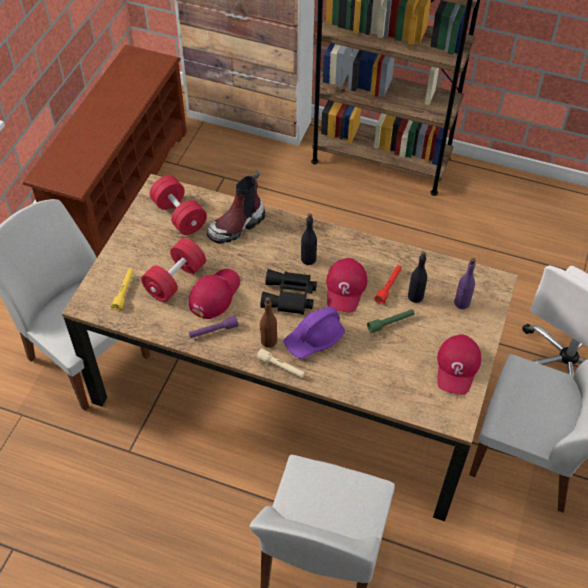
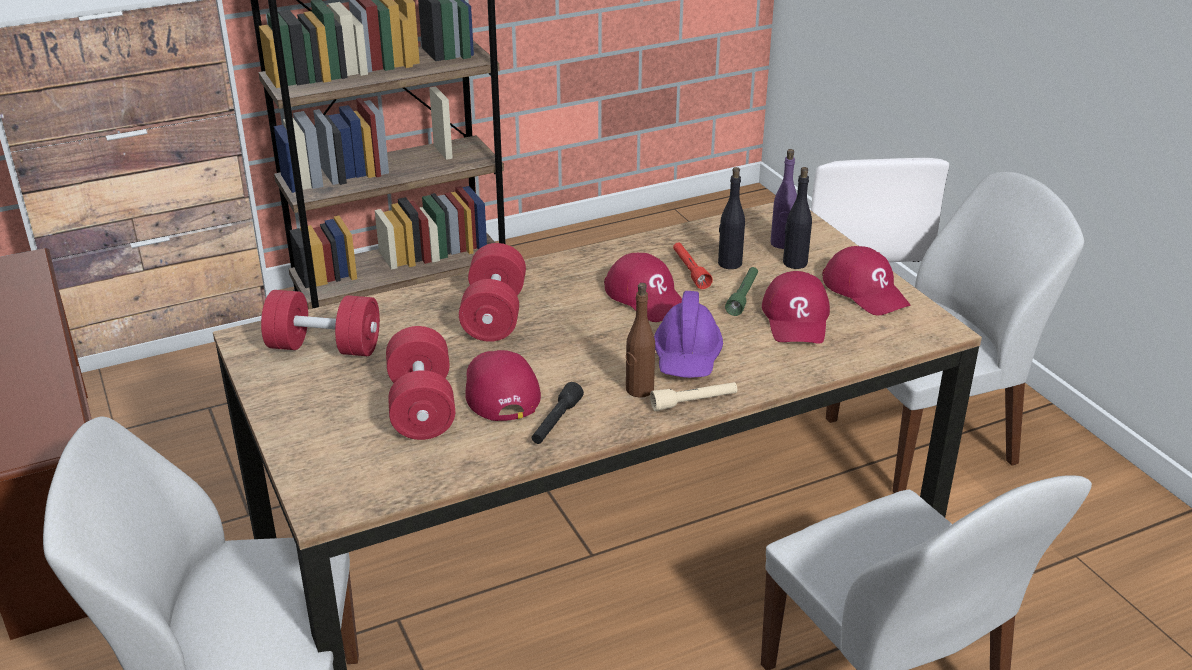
camera: 45 degrees left, 20 degrees down
(124, 292) = (365, 460): yellow flashlight -> none
(213, 331) = (556, 422): purple flashlight -> black flashlight
(237, 225) = (422, 316): boot -> none
(266, 248) = (494, 315): none -> red dumbbell
(289, 297) = (597, 339): black binoculars -> none
(308, 259) = (562, 297): black bottle -> black bottle (794, 263)
(396, 357) = (796, 318): none -> red cap

